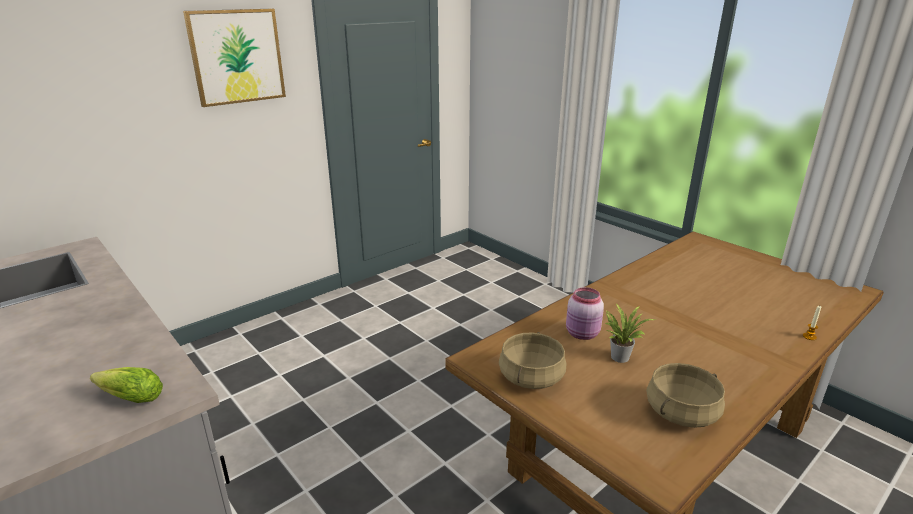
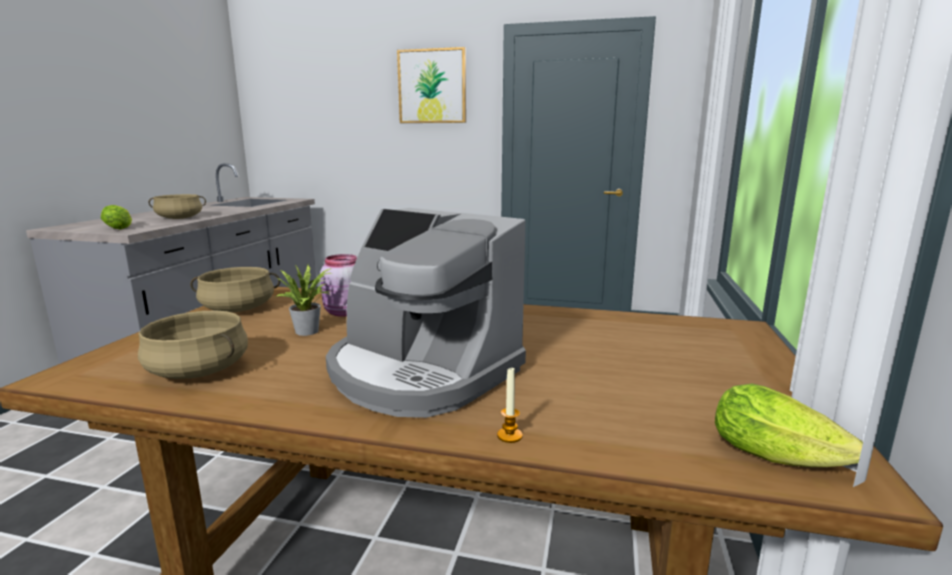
camera: 55 degrees right, 10 degrees down
(113, 345) = (180, 218): none -> beige cooking pot
(722, 337) = (421, 372): none -> coffee machine
(839, 293) = (780, 457): none -> lettuce

